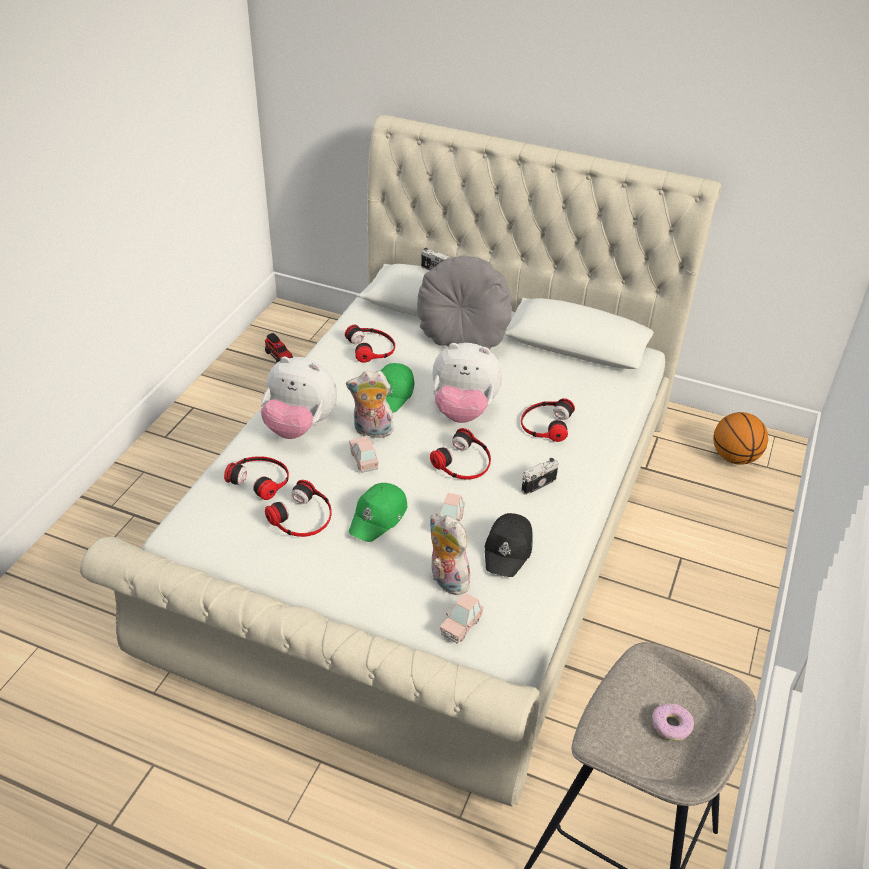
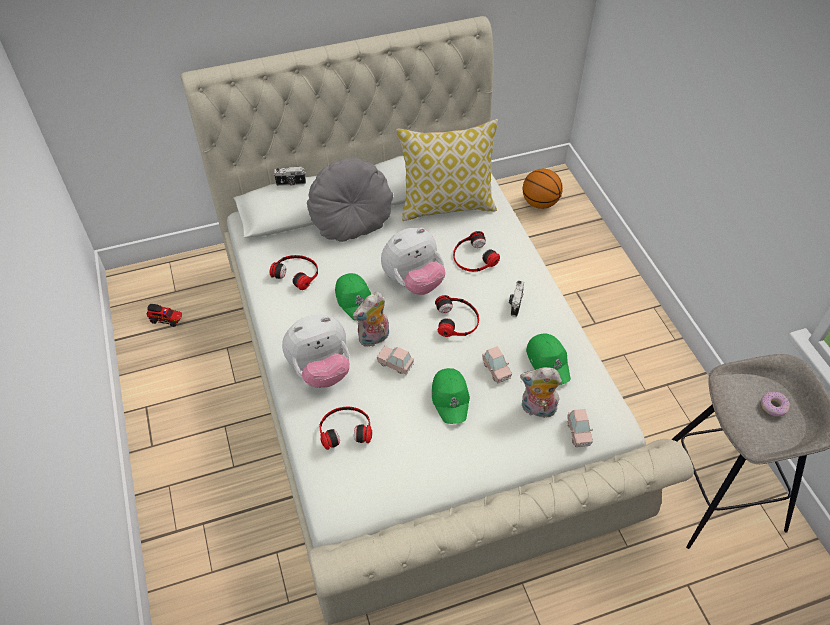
camera: 40 degrees left, 10 degrees up
(302, 517) = (406, 435): headphones -> none
(508, 550) = (548, 361): black cap -> green cap
(575, 370) = (447, 205): none -> pillow

